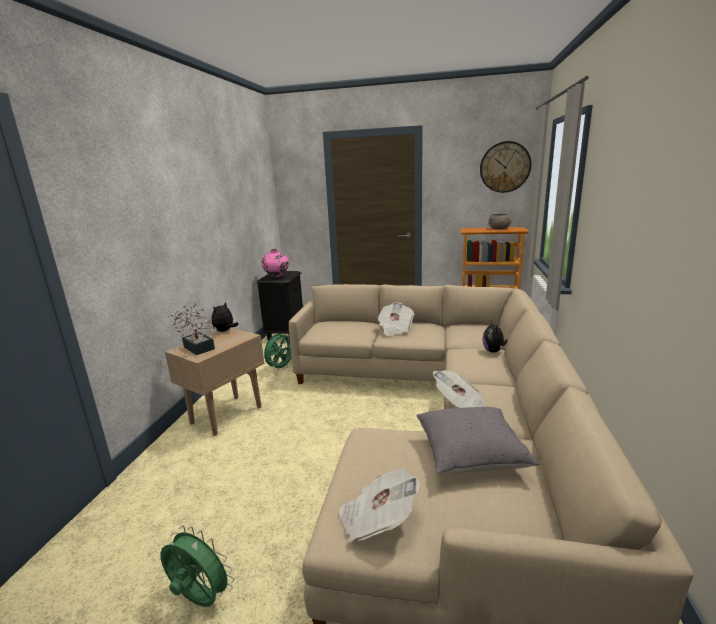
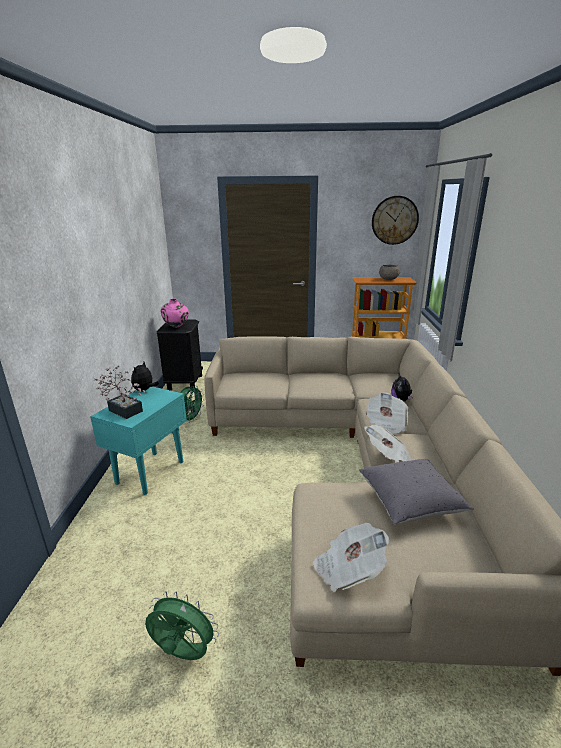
camera: 10 degrees left, 5 degrees up
(225, 415) = (149, 473): beige side table -> turquoise side table
(395, 328) = (305, 380): newspaper -> newspaper (386, 425)

